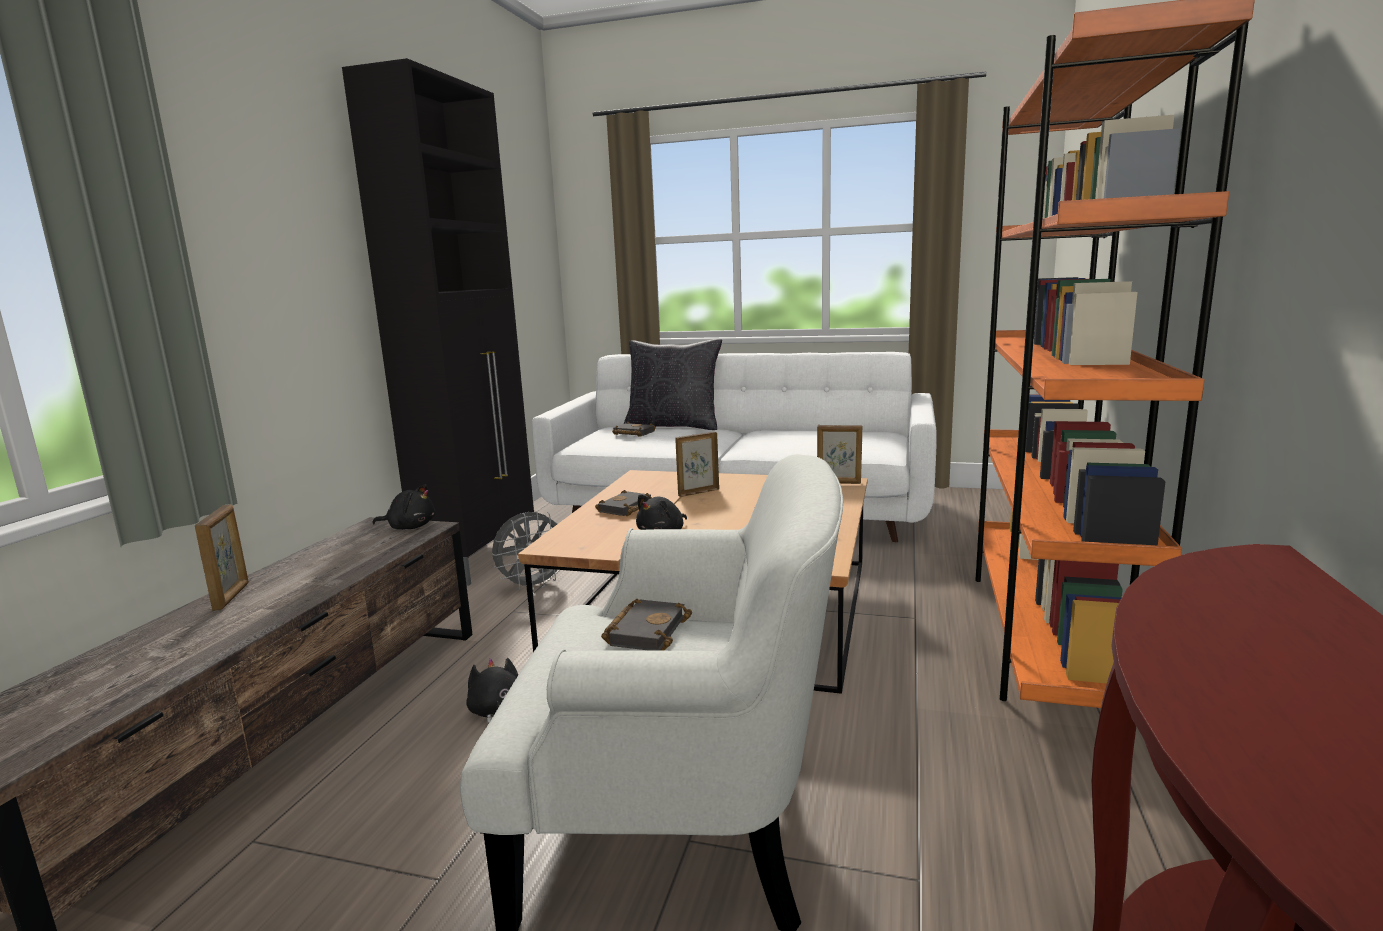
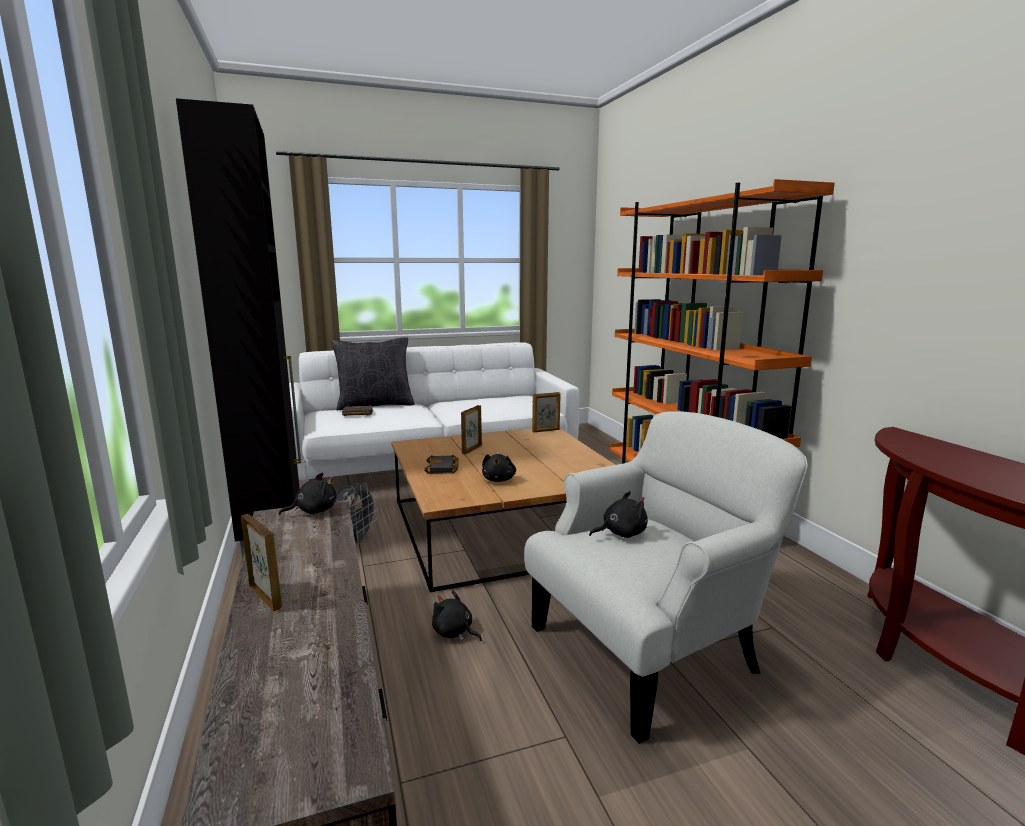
camera: 35 degrees left, 0 degrees up
(646, 630) = (621, 533): black book -> black plush toy

